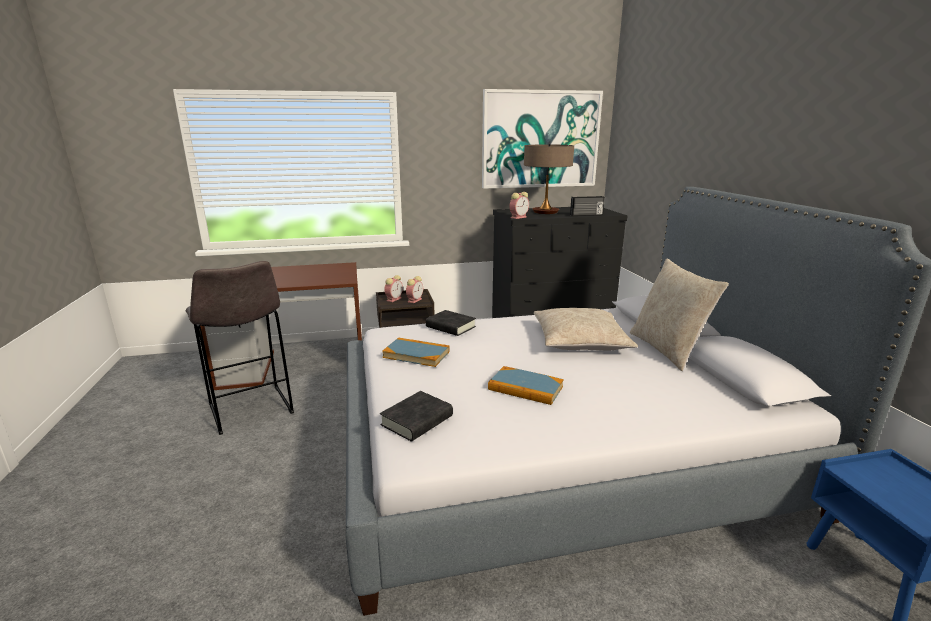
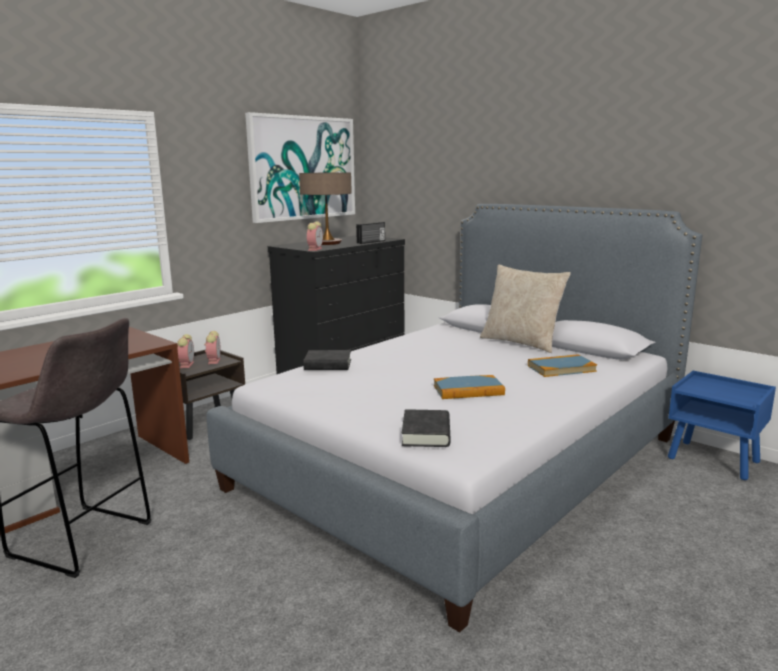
camera: 35 degrees left, 5 degrees down
(416, 354) = (336, 392): book -> book (561, 368)
(580, 340) = (452, 351): beige pillow -> none

